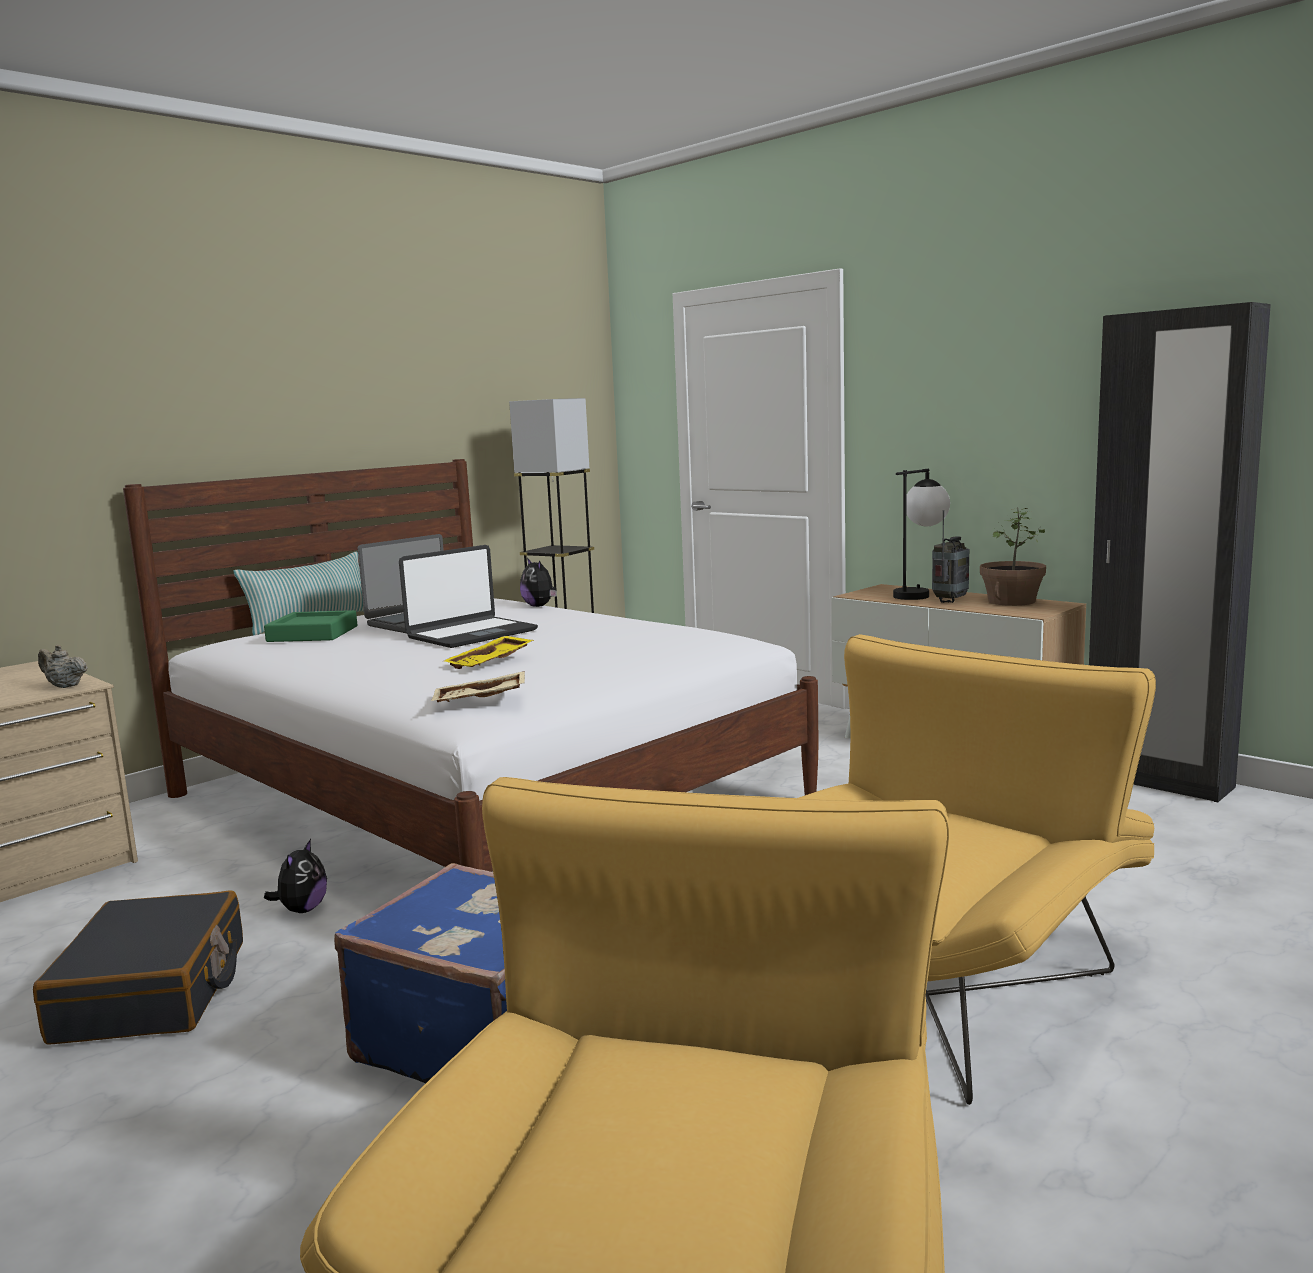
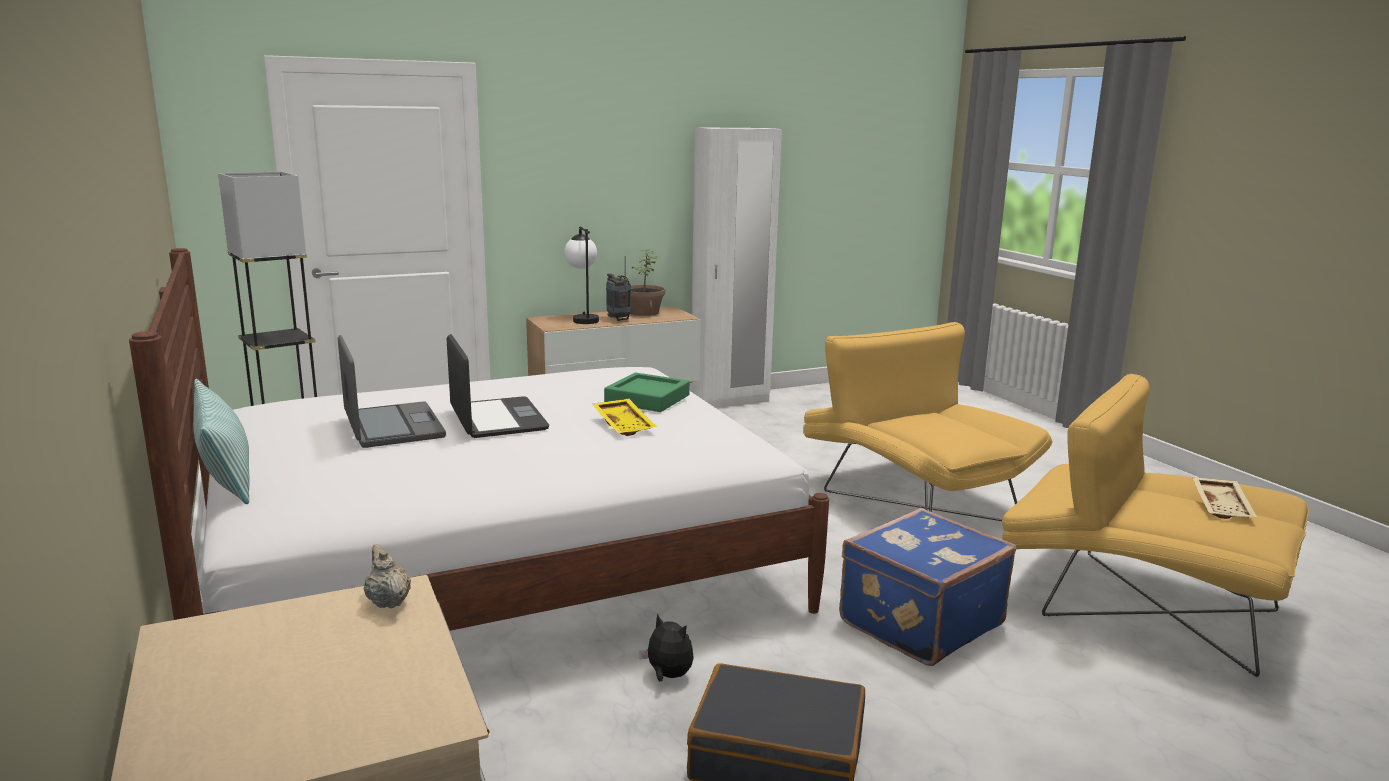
camera: 70 degrees left, 5 degrees up
(64, 686) = (388, 602): beige teapot -> beige teapot turned 105 degrees clockwise
(313, 634) = (348, 472): green tray -> green tray (647, 399)
(480, 700) = (737, 440): beige tray -> beige tray (1223, 507)
(540, 606) = (395, 390): plush toy -> none
(1157, 781) = (730, 401): black wardrobe -> white wardrobe

